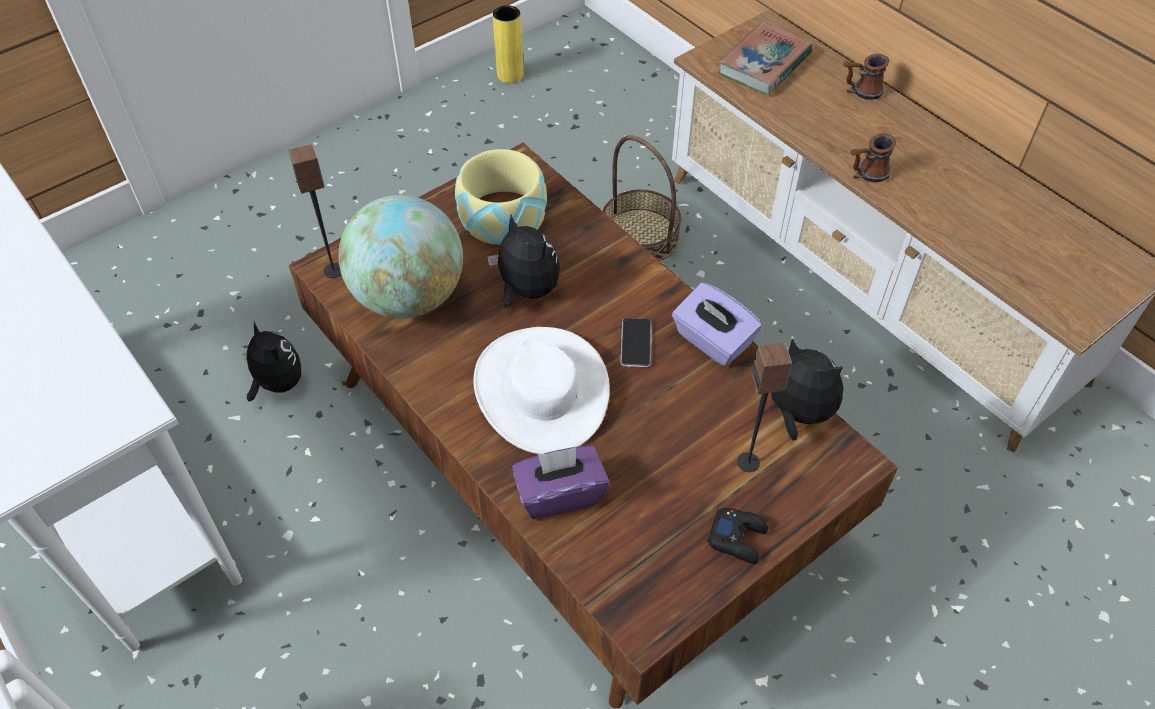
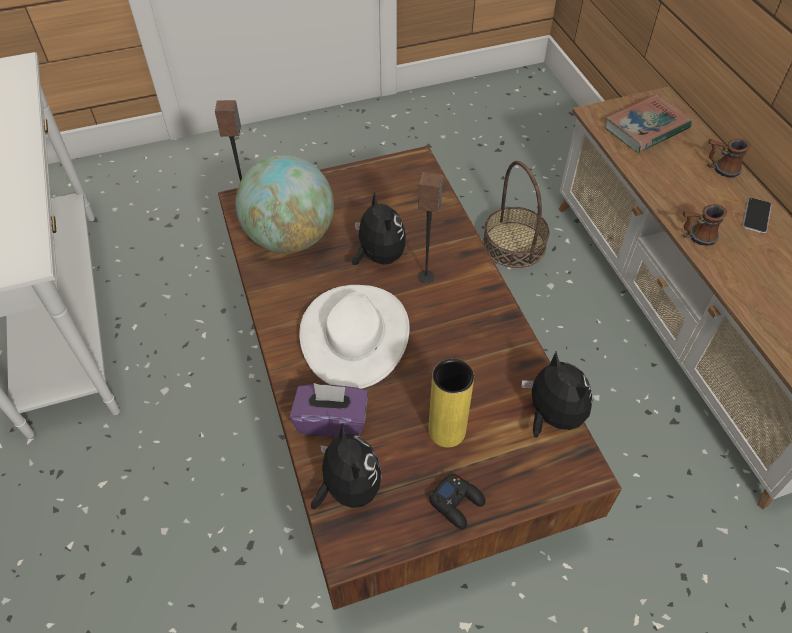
camera: 20 degrees right, 0 degrees up
(277, 384) = (205, 280): plush toy -> plush toy (348, 488)
(501, 216) = (386, 196): bowl -> none
(510, 75) = (465, 101): yellow vase -> yellow vase (447, 431)
(636, 343) = (445, 321): phone -> phone (756, 216)
(712, 341) = (507, 336): purple tissue box -> none
(748, 462) = (494, 443): speaker -> speaker (426, 277)

